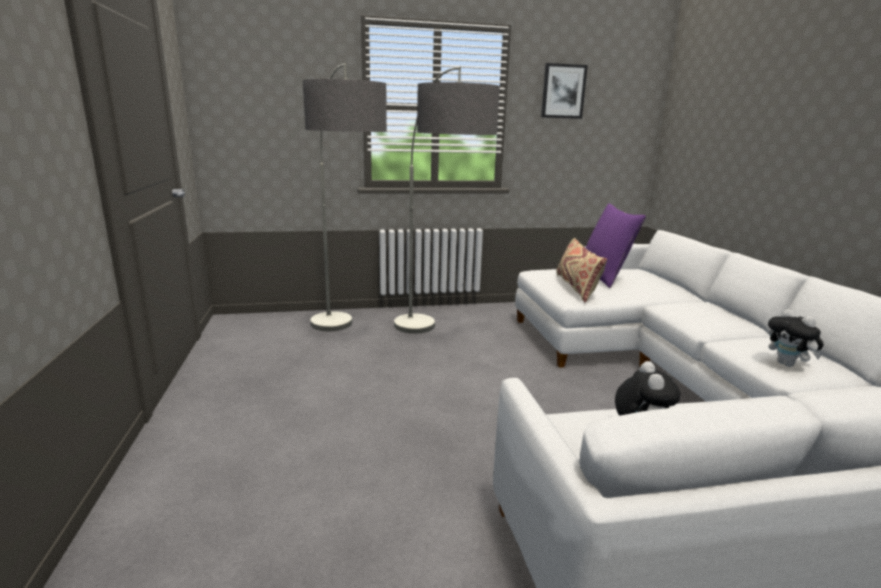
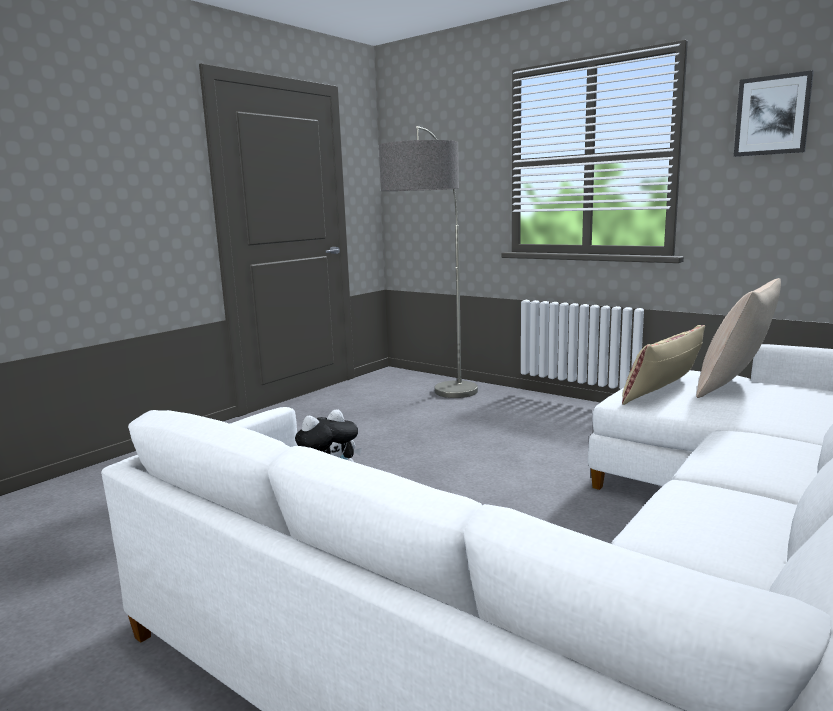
camera: 50 degrees right, 5 degrees down
(436, 344) = (509, 430): floor lamp -> none
(604, 276) = (734, 387): purple pillow -> beige pillow
(788, 364) = (682, 522): plush toy -> none

